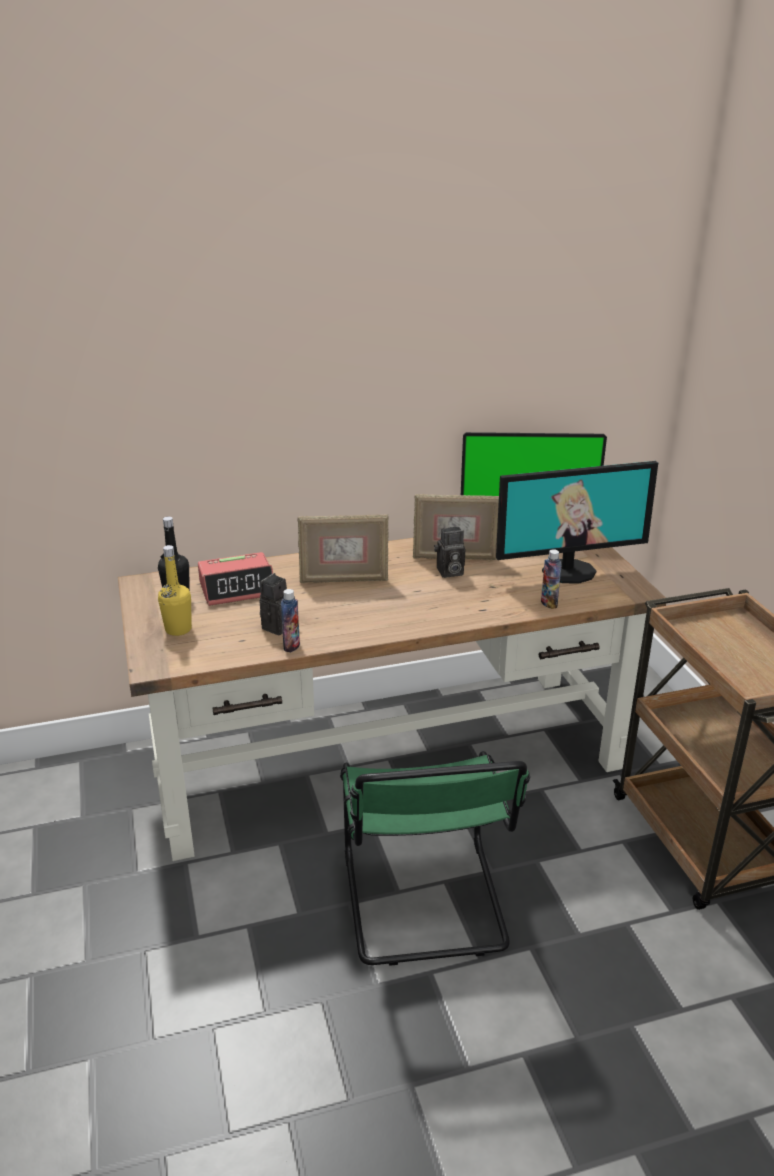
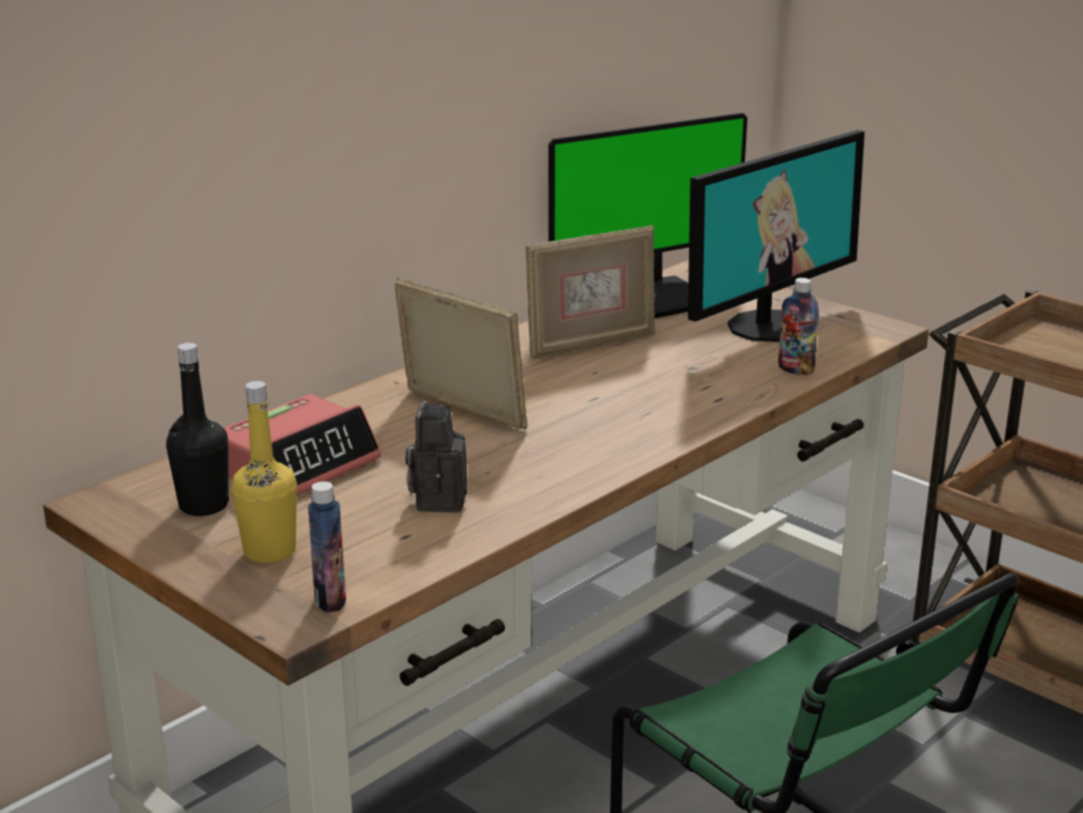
camera: 30 degrees left, 5 degrees down
(291, 646) = (499, 521): bottle -> bottle (330, 600)
(344, 580) = (462, 411): picture frame -> picture frame turned 105 degrees counterclockwise
(449, 572) = (608, 365): camera -> none

